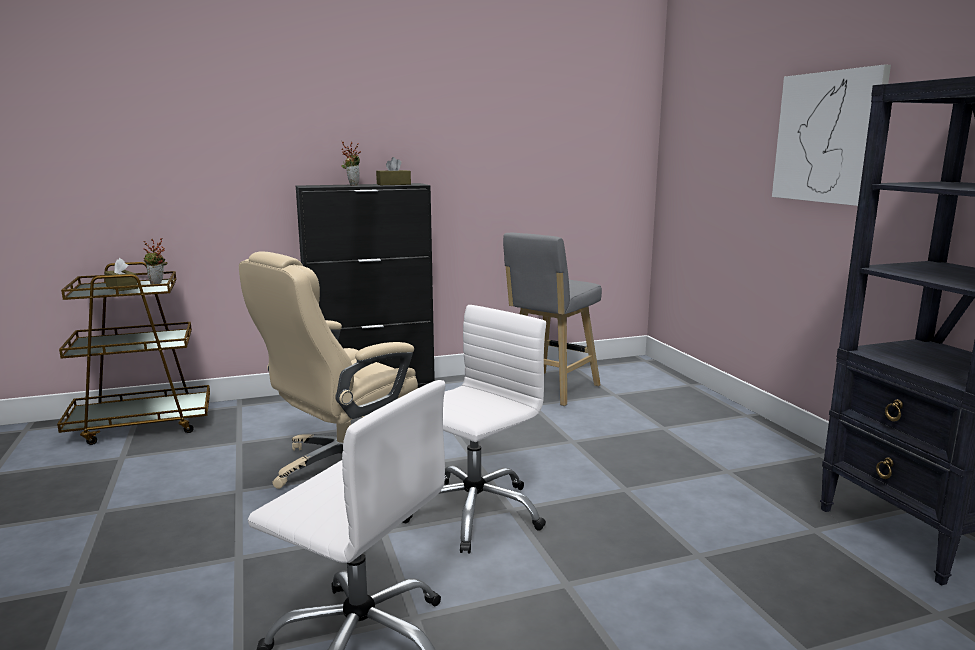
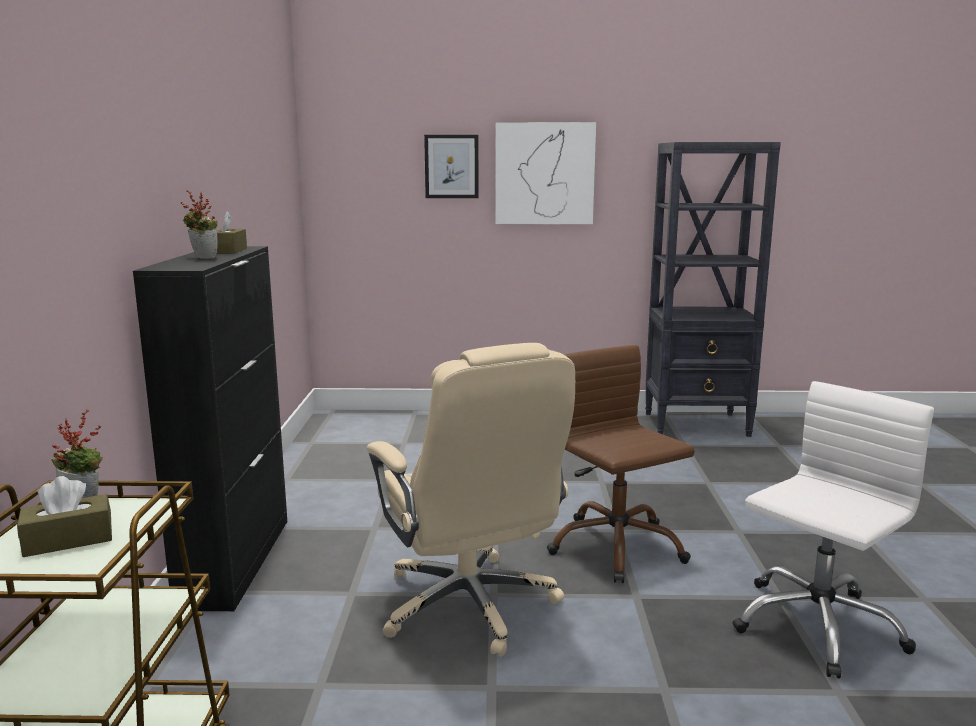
camera: 70 degrees left, 0 degrees up
(474, 512) = (616, 547): white office chair -> brown office chair
(549, 390) = (359, 465): grey stool -> none
(749, 130) = (451, 166): none -> picture

